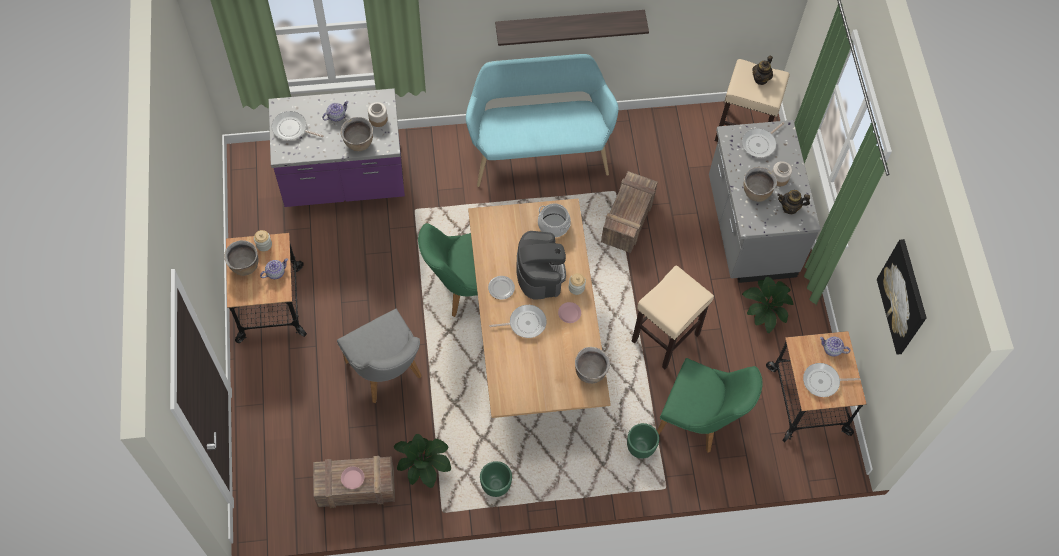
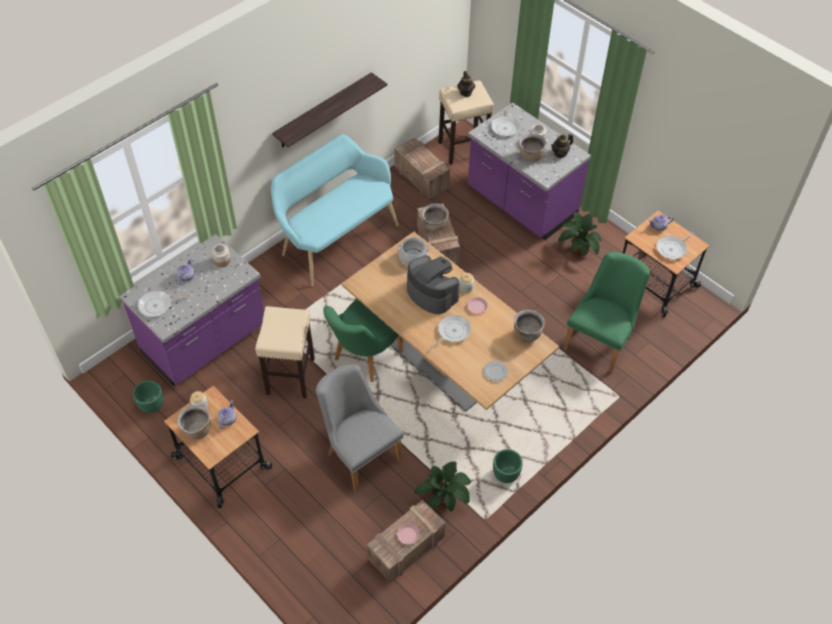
camera: 35 degrees left, 10 degrees down
(359, 143) = (221, 285): brown cooking pot -> brown cooking pot (434, 226)
(388, 374) = (359, 452): grey chair -> grey chair turned 150 degrees counterclockwise
(501, 288) = (414, 320): plate -> plate (495, 372)
(641, 447) = (579, 382): green planter -> green planter (152, 405)
(665, 338) = (530, 303): beige stool -> beige stool (290, 377)
(674, 136) = (420, 177): none -> crate
(700, 421) = (601, 340): green chair -> green chair turned 45 degrees counterclockwise
(749, 228) = (521, 203): grey counter -> purple counter
(903, 297) = (709, 136): picture -> none

